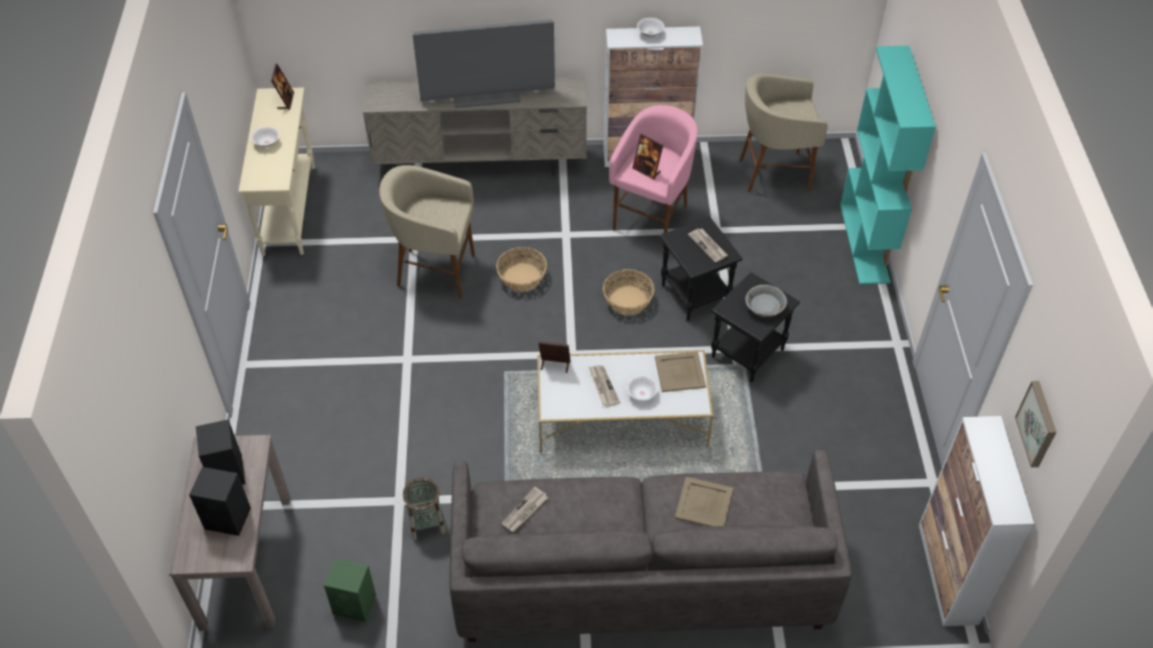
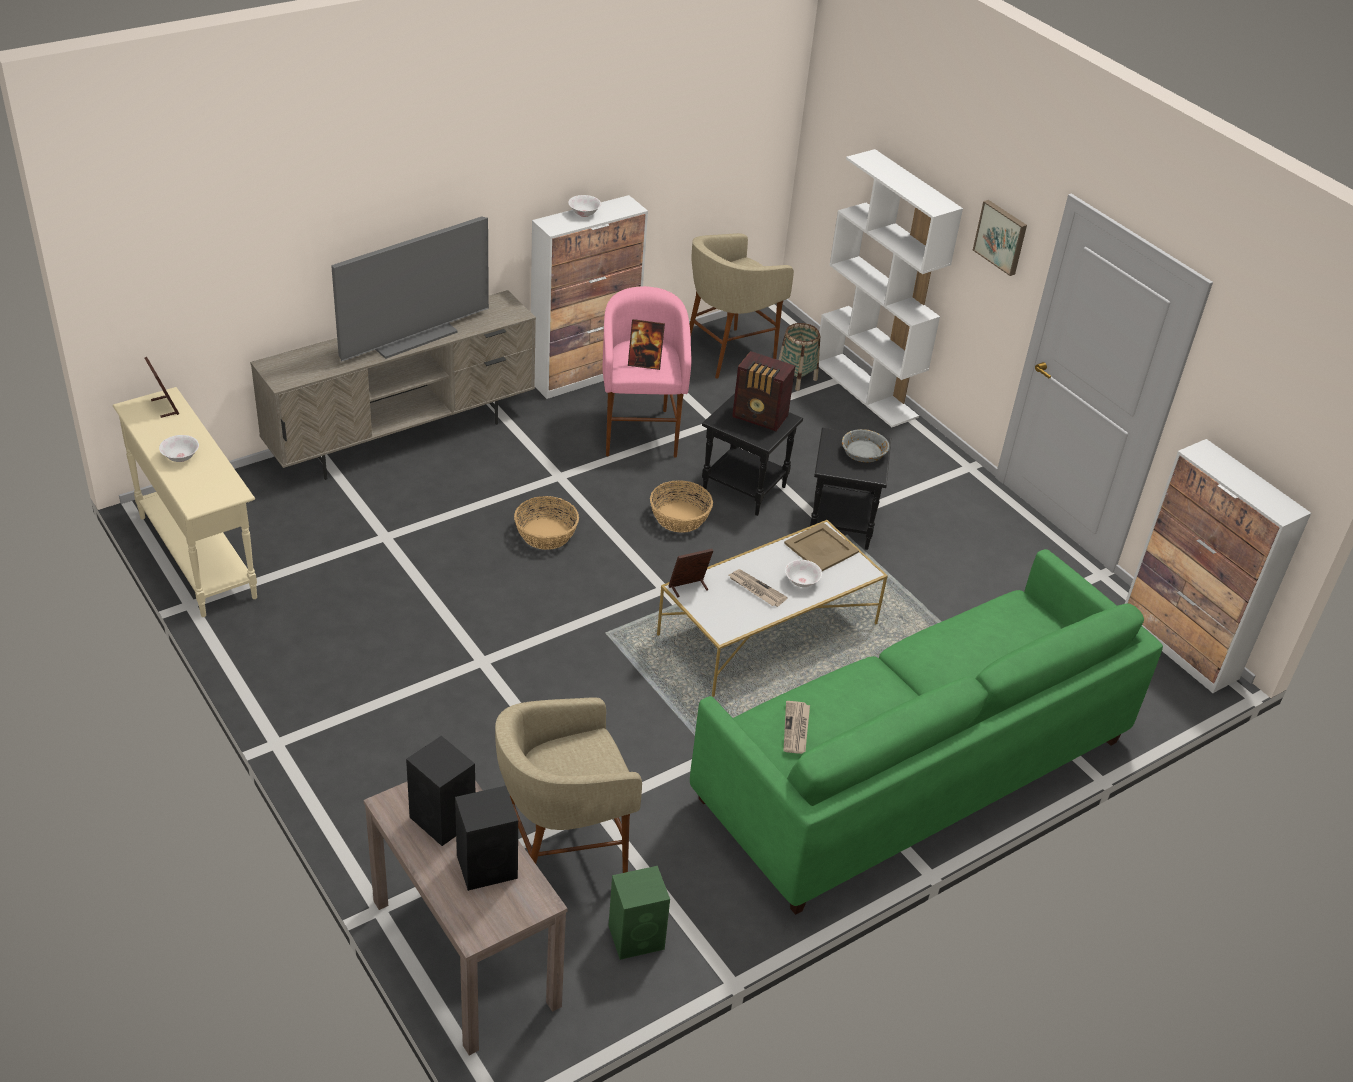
camera: 35 degrees left, 10 degrees down
(426, 523) = (647, 818): basket -> basket (796, 378)
(435, 272) = (440, 562): beige stool -> beige stool (561, 854)
(641, 575) = (914, 769): grey sofa -> green sofa
(704, 503) = (964, 647): beige tray -> none
(708, 246) = (760, 417): newspaper -> radio
(865, 243) = (866, 390): turquoise bookcase -> white bookcase
(1038, 424) = (1278, 412): picture -> picture (1001, 237)

